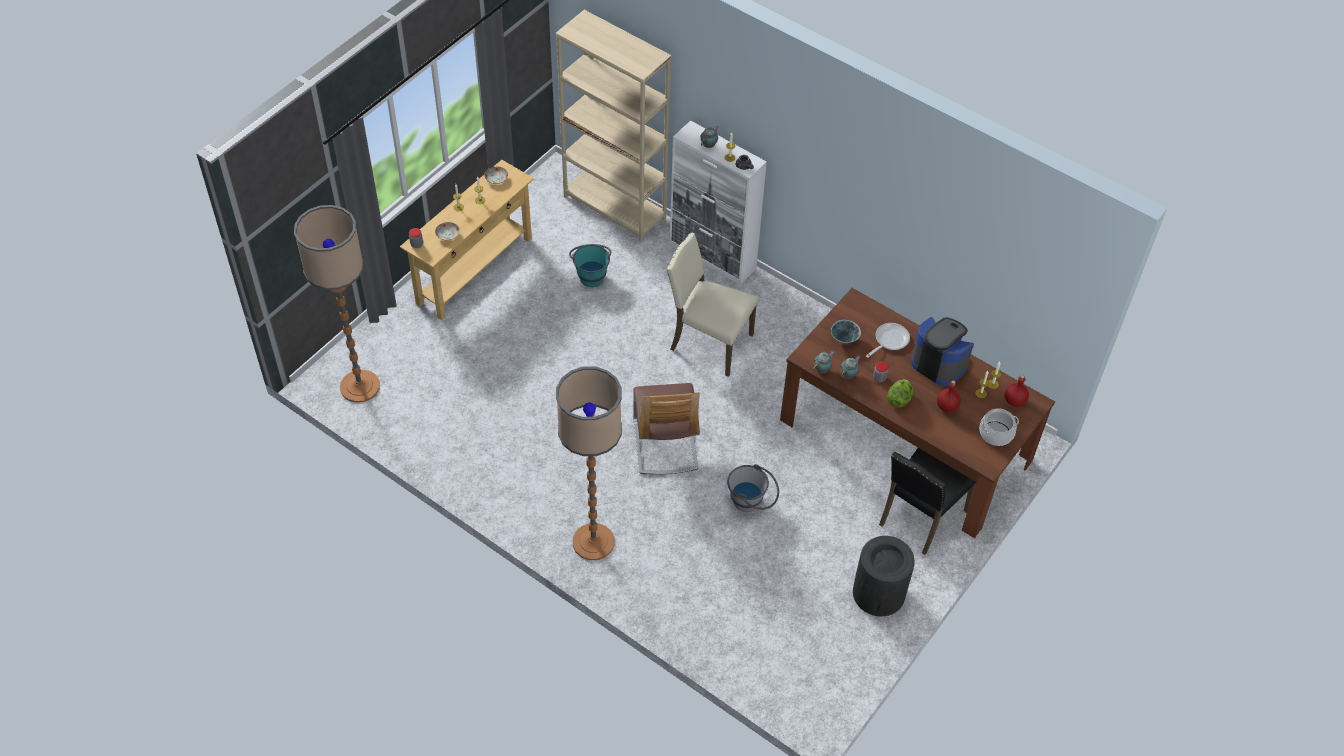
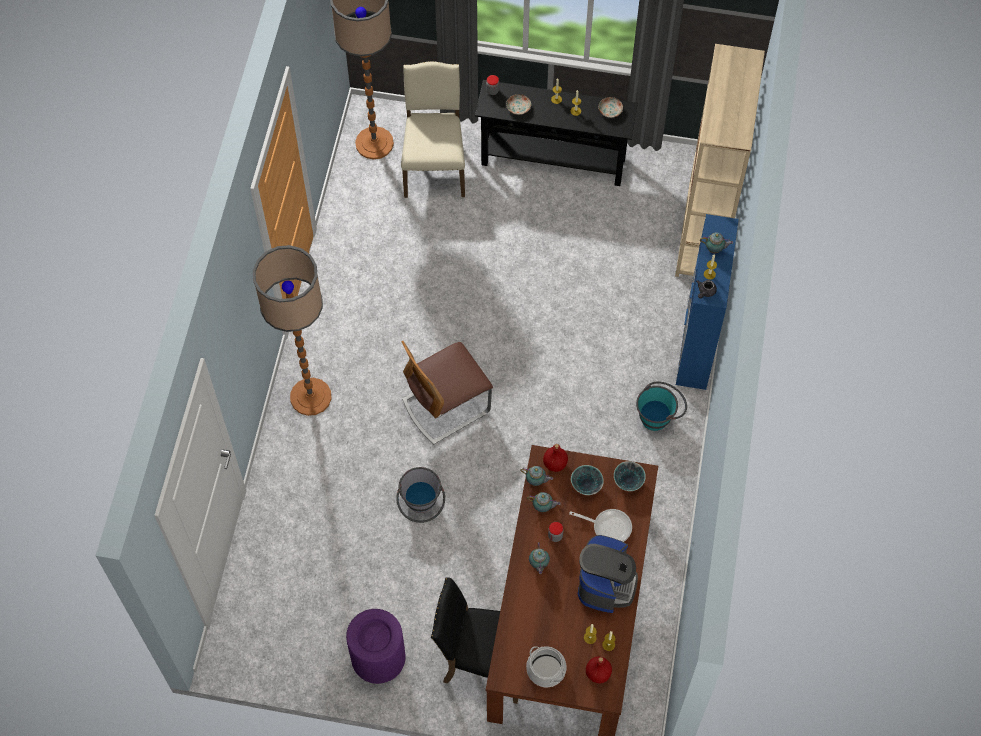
camera: 65 degrees right, 10 degrees up
(474, 270) = (553, 160): beige console table -> black console table
(591, 274) = (608, 254): turquoise bucket -> turquoise bucket (659, 415)
(709, 342) = (586, 389): beige chair -> beige chair (434, 167)
(713, 256) = (696, 345): white cabinet -> blue cabinet
(856, 311) = (628, 481): none -> bowl
(878, 593) = (378, 657): black trash can -> purple trash can
(899, 399) = (538, 564): lettuce -> teapot
(946, 406) = (555, 611): red bottle -> red bottle (555, 463)

